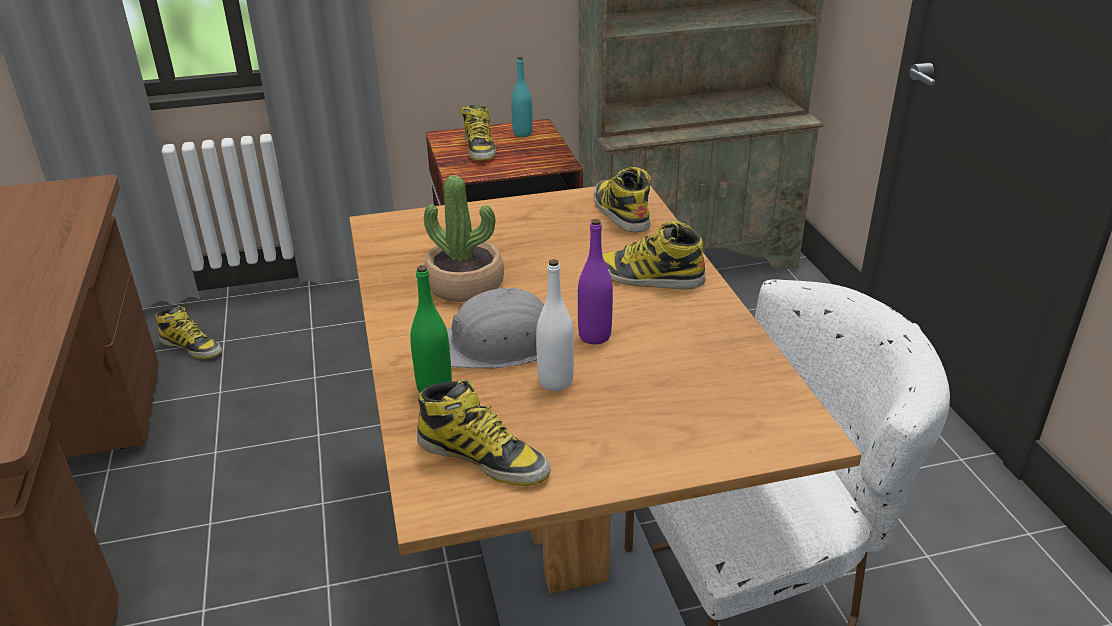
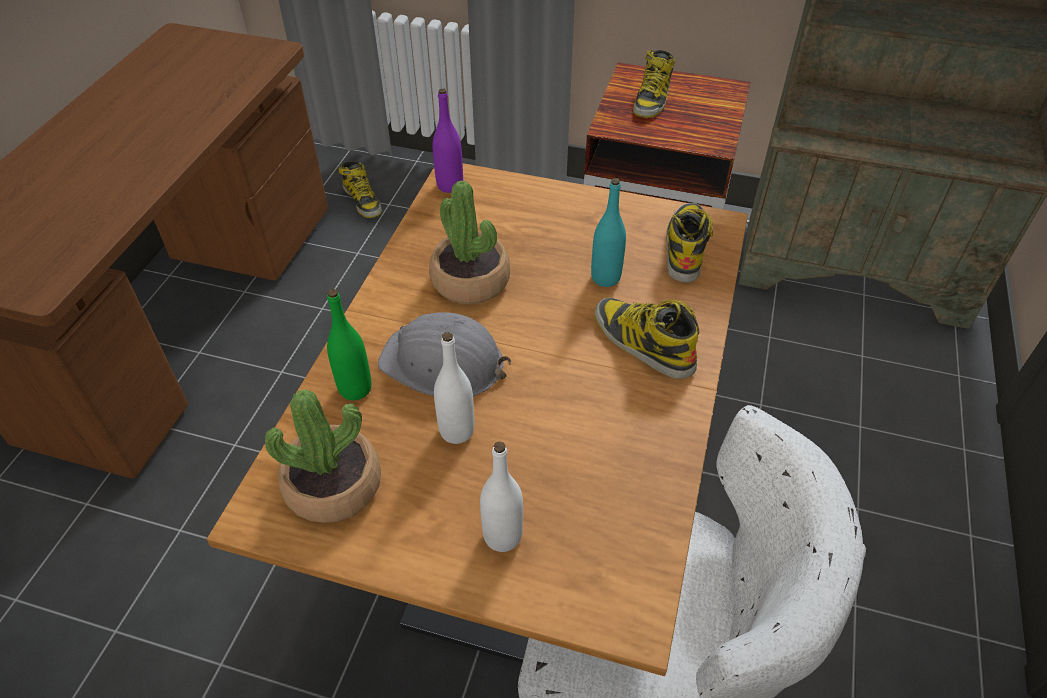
camera: 30 degrees right, 15 degrees up
(483, 457) = (333, 485): boot -> potted plant
(522, 133) = (708, 93): turquoise bottle -> turquoise bottle (605, 278)
(594, 336) = (533, 394): purple bottle -> purple bottle (450, 185)
(662, 430) = (502, 536): none -> white bottle

